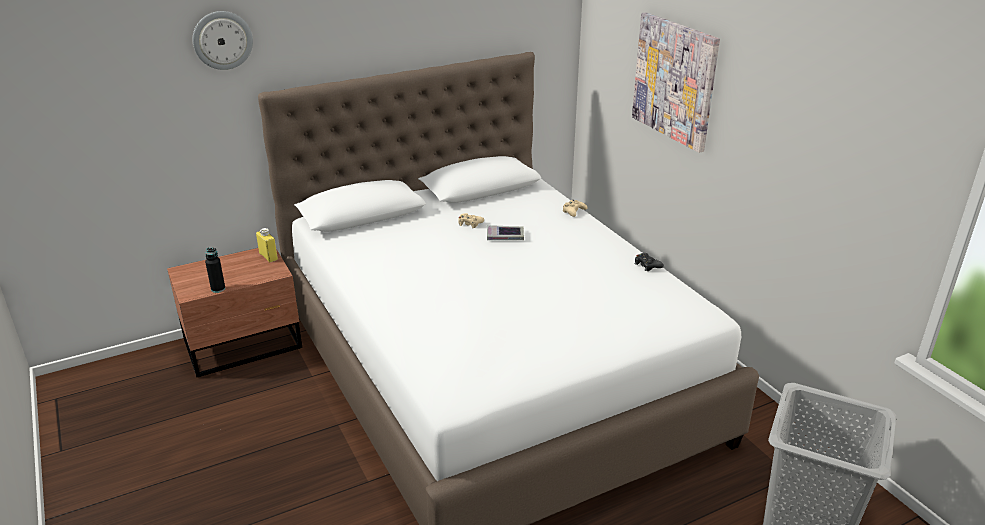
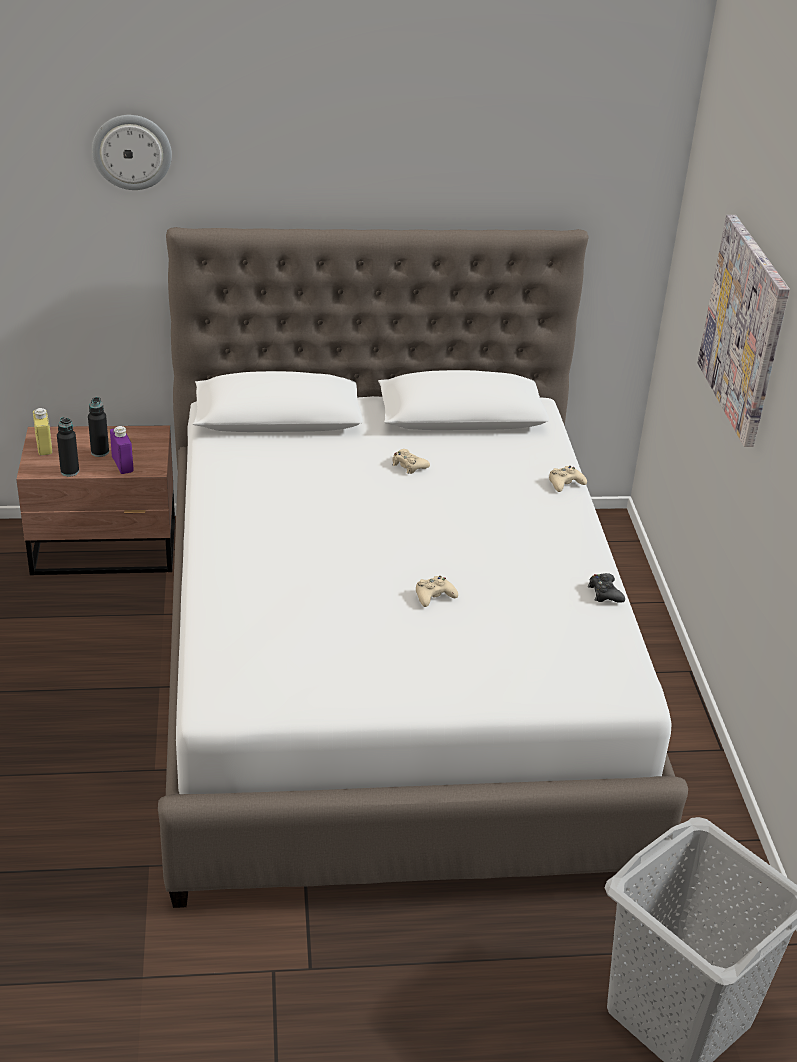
camera: 20 degrees right, 5 degrees up
(233, 271) = (100, 452): none -> black bottle
(255, 275) = (122, 465): none -> purple bottle
(268, 256) = (153, 442): yellow bottle -> yellow bottle (44, 446)
(505, 236) = (442, 497): book -> none
(545, 294) = (434, 596): none -> beige game controller

